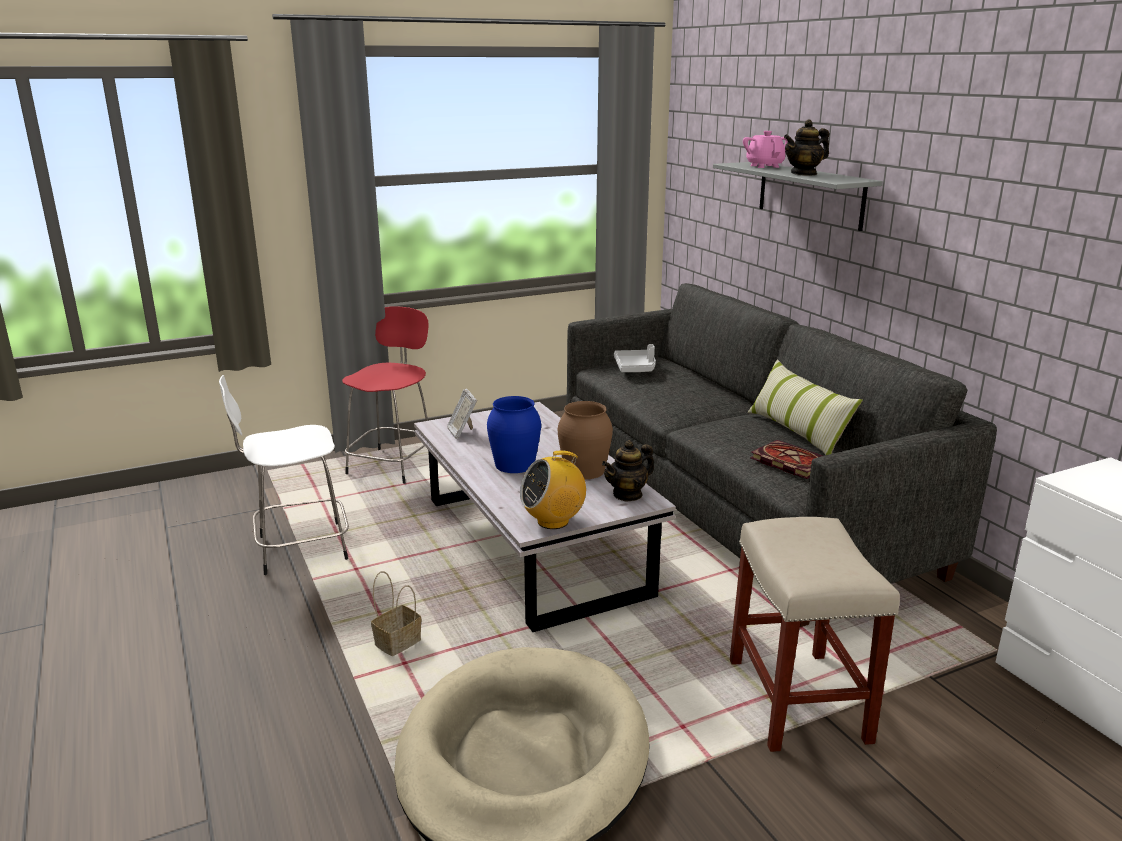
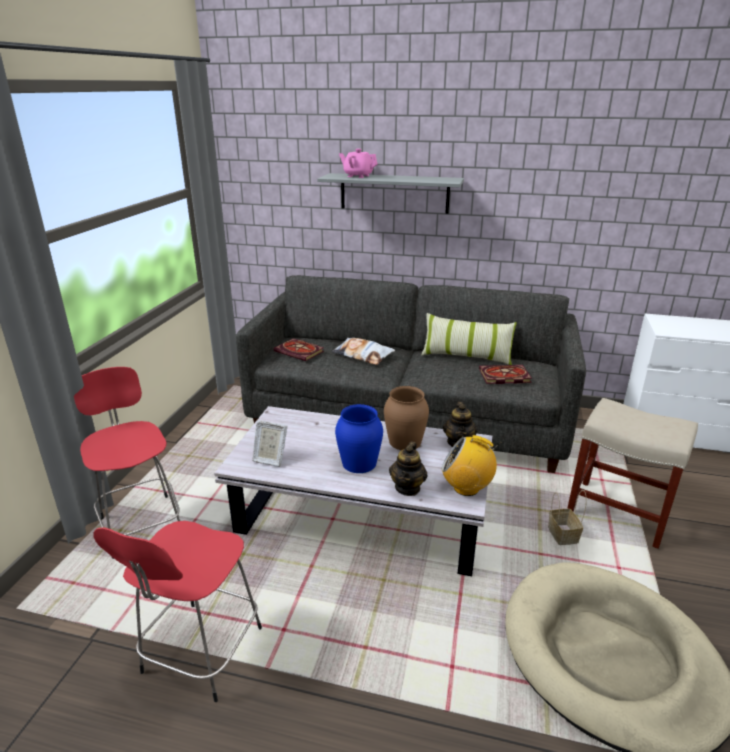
camera: 50 degrees left, 5 degrees up
(298, 549) = (200, 653): white stool -> red stool
(398, 642) = (418, 656): basket -> basket (561, 535)
(553, 521) = (466, 488): radio -> radio turned 90 degrees clockwise
(635, 368) = (300, 351): grey tray -> book
(691, 393) = (363, 355): none -> pillow
(804, 174) = (408, 178): teapot -> teapot (408, 488)

